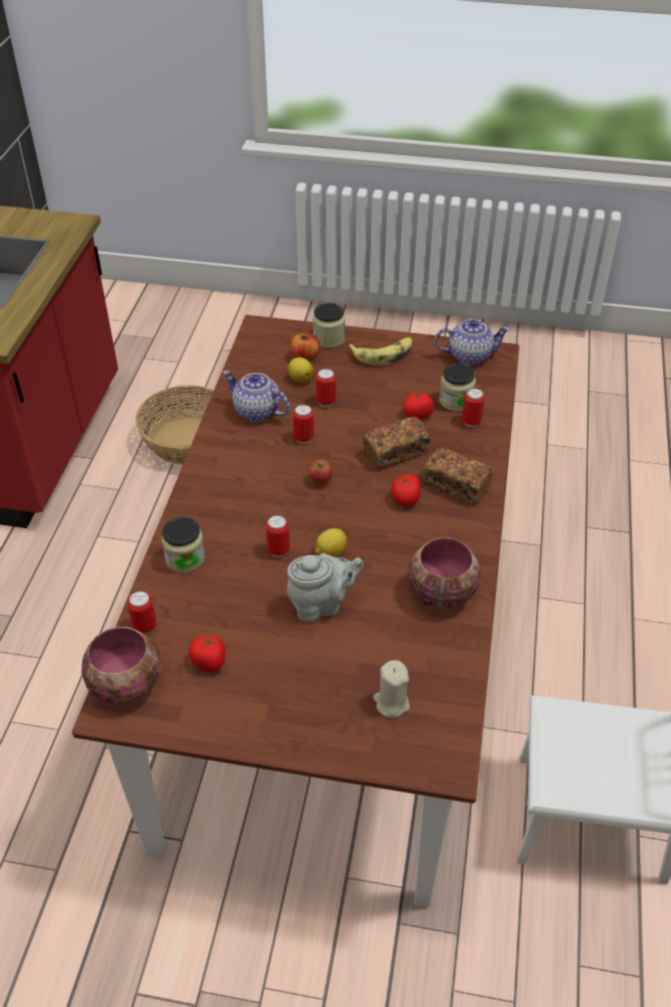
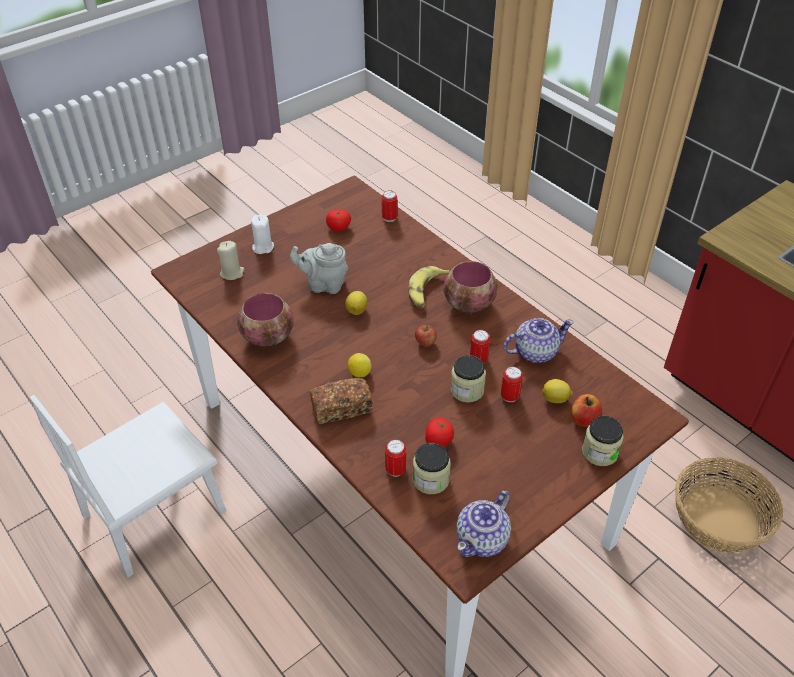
camera: 130 degrees right, 0 degrees up
(127, 683) = (360, 198): bowl -> bowl (469, 305)
(185, 558) = (423, 252): jar -> jar (467, 390)
(278, 550) = (385, 290): can -> none
(318, 711) = (263, 247): none -> white candle
(321, 605) = (323, 284): grey teapot -> grey teapot turned 75 degrees clockwise
(383, 354) = (542, 475): banana -> banana (426, 291)
(396, 453) = (409, 398): bread -> none
(406, 499) = (359, 373): tomato -> lemon

